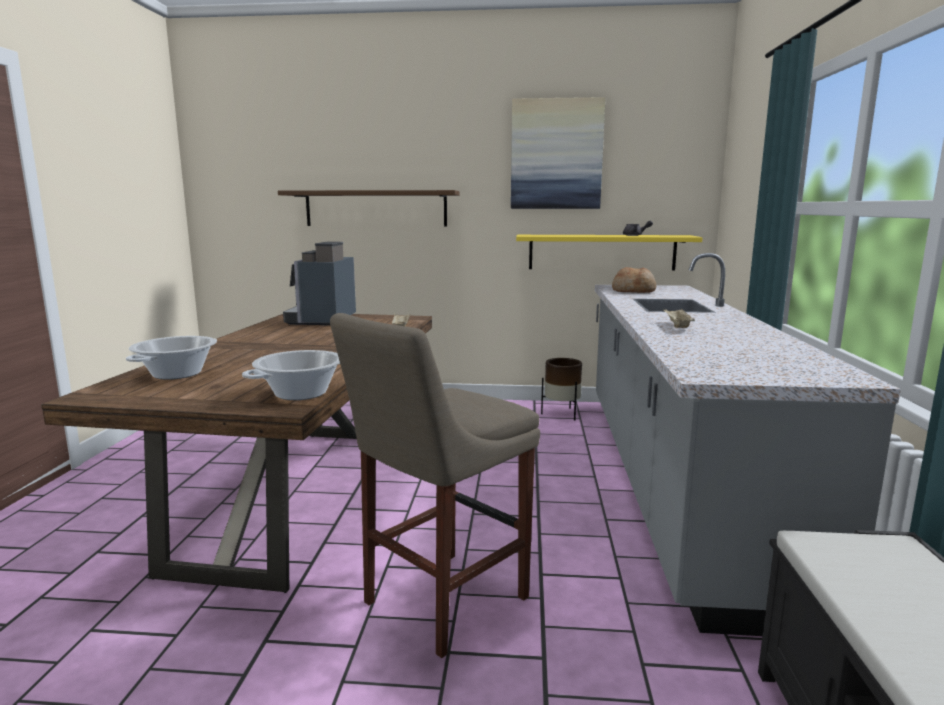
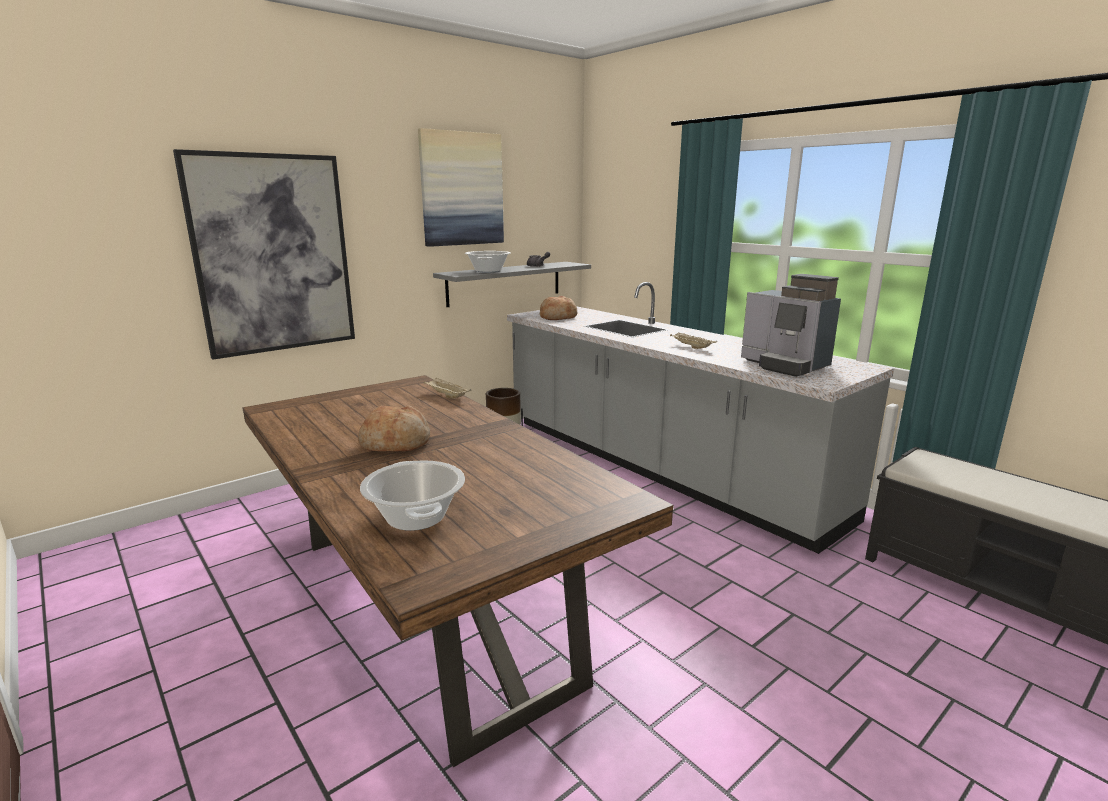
camera: 45 degrees left, 5 degrees up
(289, 342) = (396, 443): none -> bread
(301, 393) = (599, 486): cooking pot -> cooking pot (488, 271)
(323, 320) = (331, 407): coffee machine -> coffee machine (785, 365)
(376, 208) = (273, 254): brown shelf -> picture
(439, 603) = (692, 621): beige stool -> none
(602, 252) = (505, 283): yellow shelf -> grey shelf

